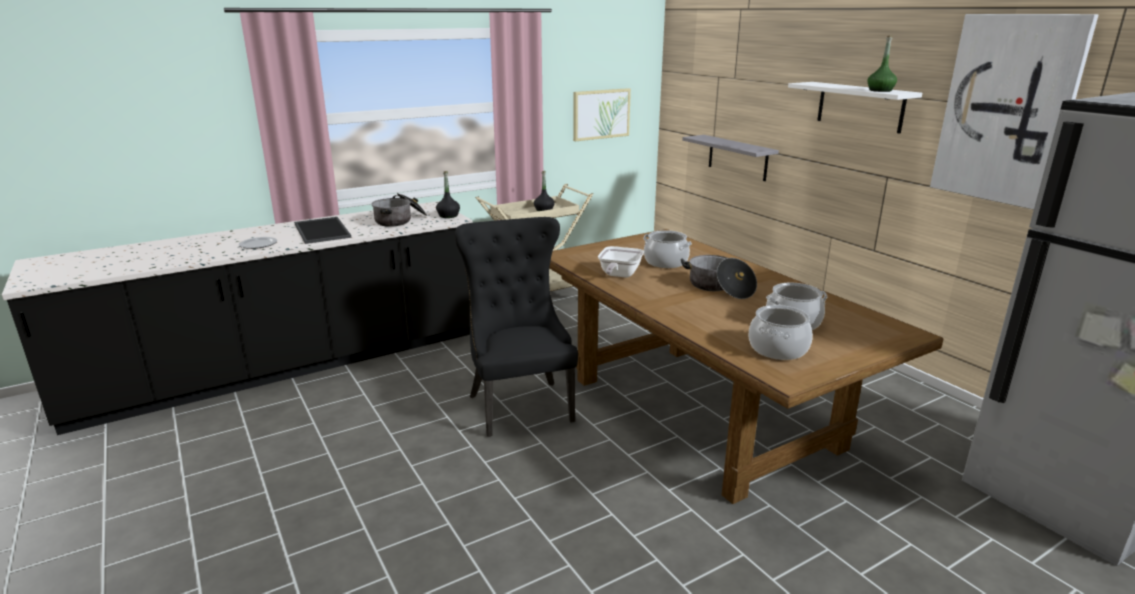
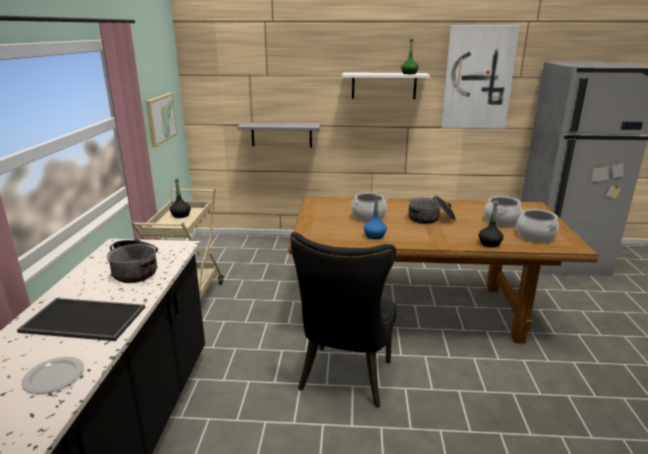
camera: 55 degrees left, 0 degrees up
(448, 216) = (168, 246): black bottle -> black bottle (489, 243)
(520, 407) = (346, 377): black chair -> black chair turned 90 degrees counterclockwise
(618, 275) = (374, 236): frying pan -> blue bottle

